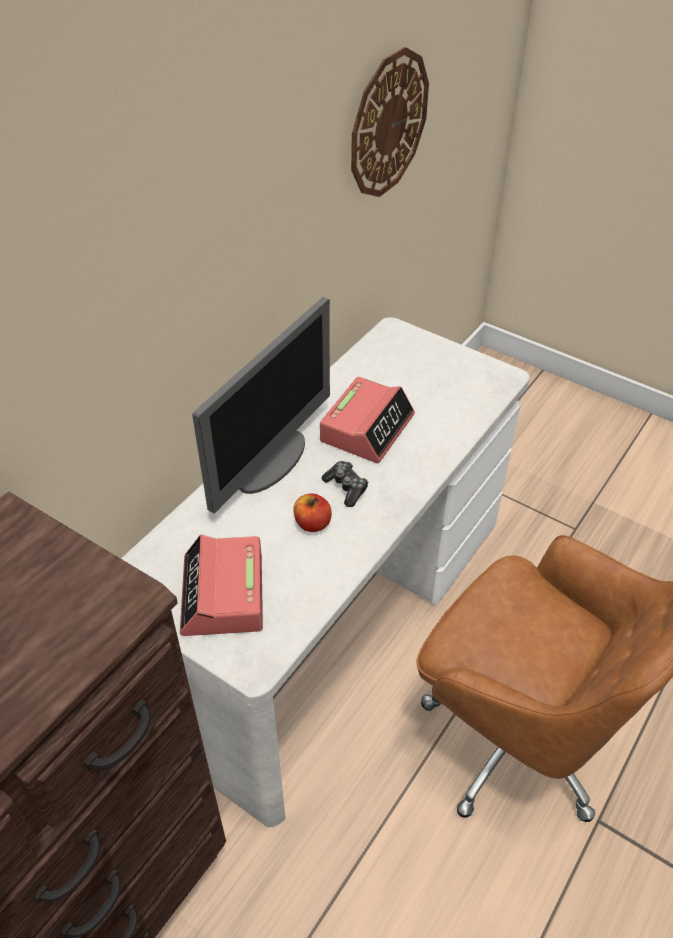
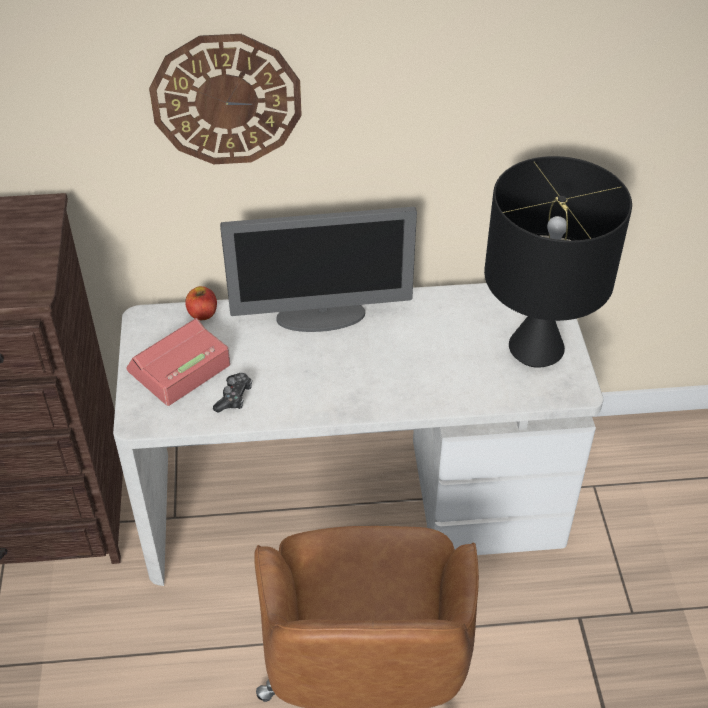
camera: 50 degrees right, 0 degrees up
(312, 523) = (286, 373): apple -> apple (202, 313)
(346, 488) = (340, 370): game controller -> game controller (234, 397)
(367, 428) = (414, 344): alarm clock -> none
(388, 124) = (594, 96): wall clock -> wall clock (226, 100)
(446, 372) = (535, 351): none -> black table lamp

